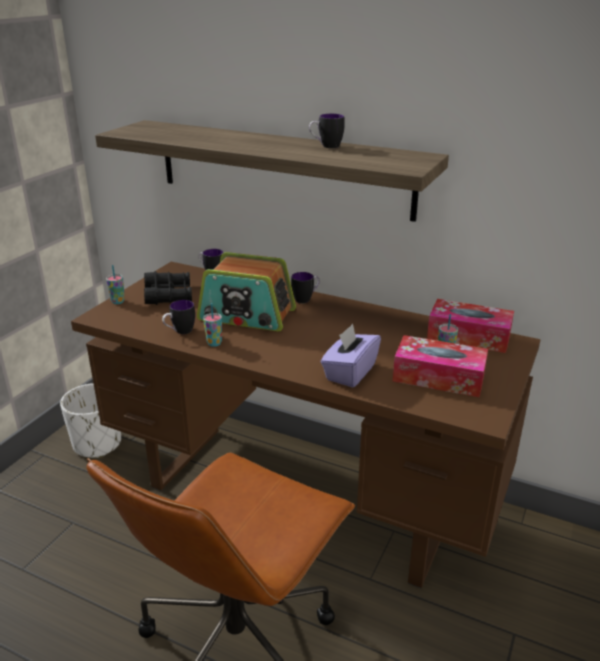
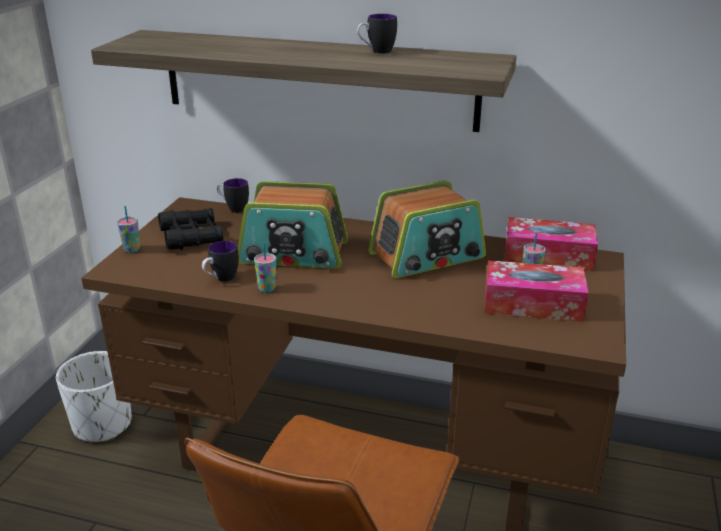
camera: 10 degrees left, 0 degrees up
(306, 299) = (355, 229): mug -> none
(350, 372) = (434, 308): purple tissue box -> none
(360, 327) = (427, 256): none -> radio

